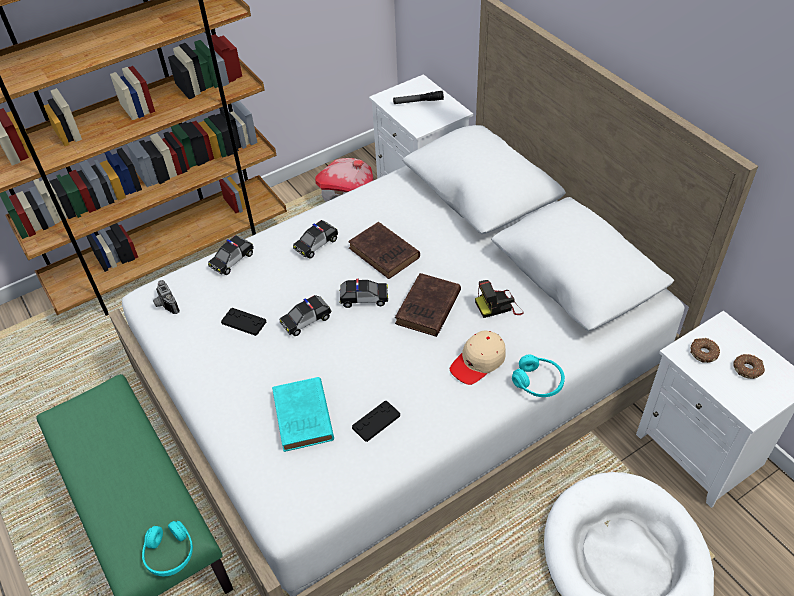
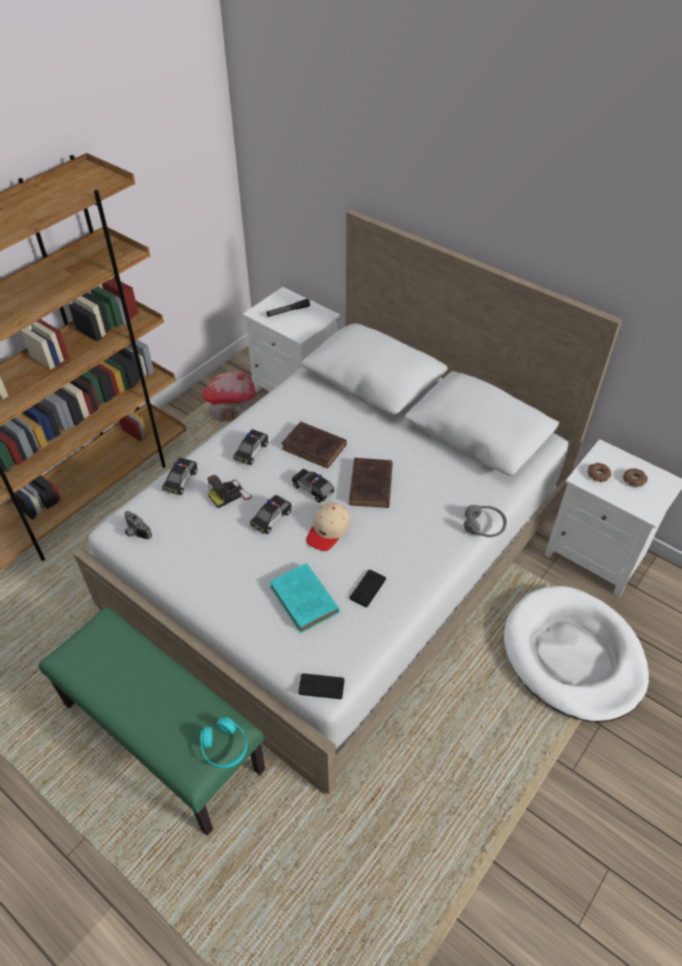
camera: 20 degrees left, 0 degrees up
(244, 322) = (216, 532): black game controller -> black game controller (321, 686)
(364, 299) = (313, 489): toy car -> toy car turned 120 degrees counterclockwise
(478, 362) = (430, 521): beige cap -> beige cap (328, 530)
(499, 306) = (428, 471): camera -> camera (229, 495)
(538, 382) = (484, 526): turquoise headphones -> grey headphones

